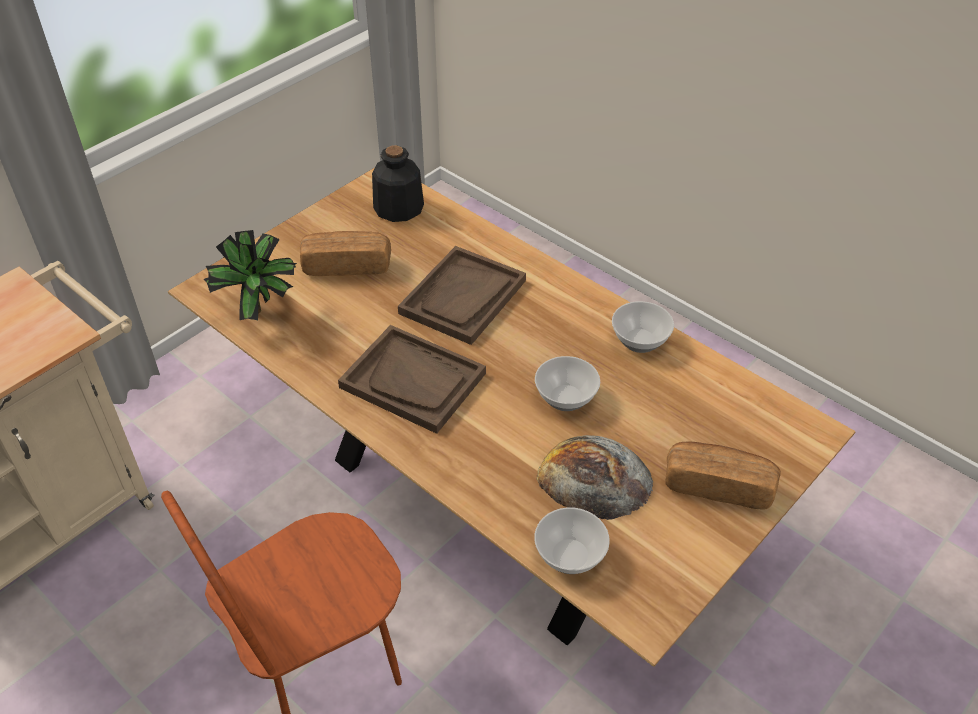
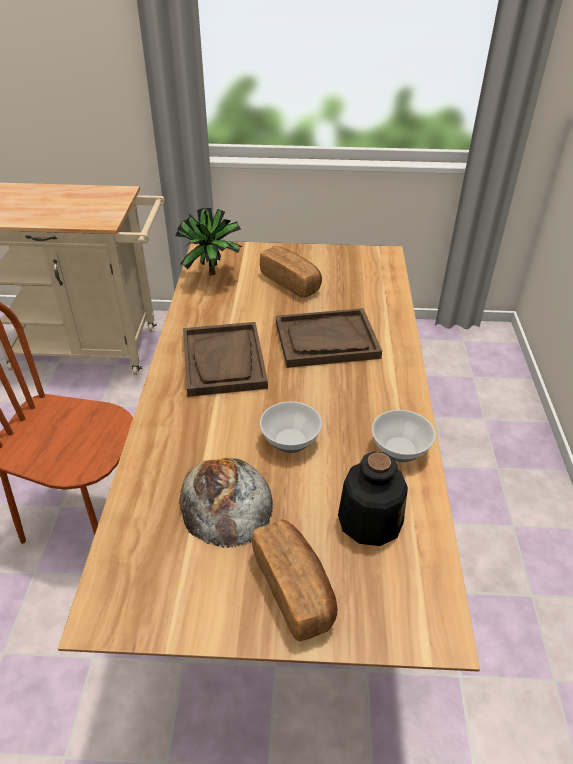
camera: 50 degrees right, 5 degrees down
(398, 208) = (369, 272): bottle -> bottle (369, 520)
(569, 557) = (131, 529): bowl -> none

